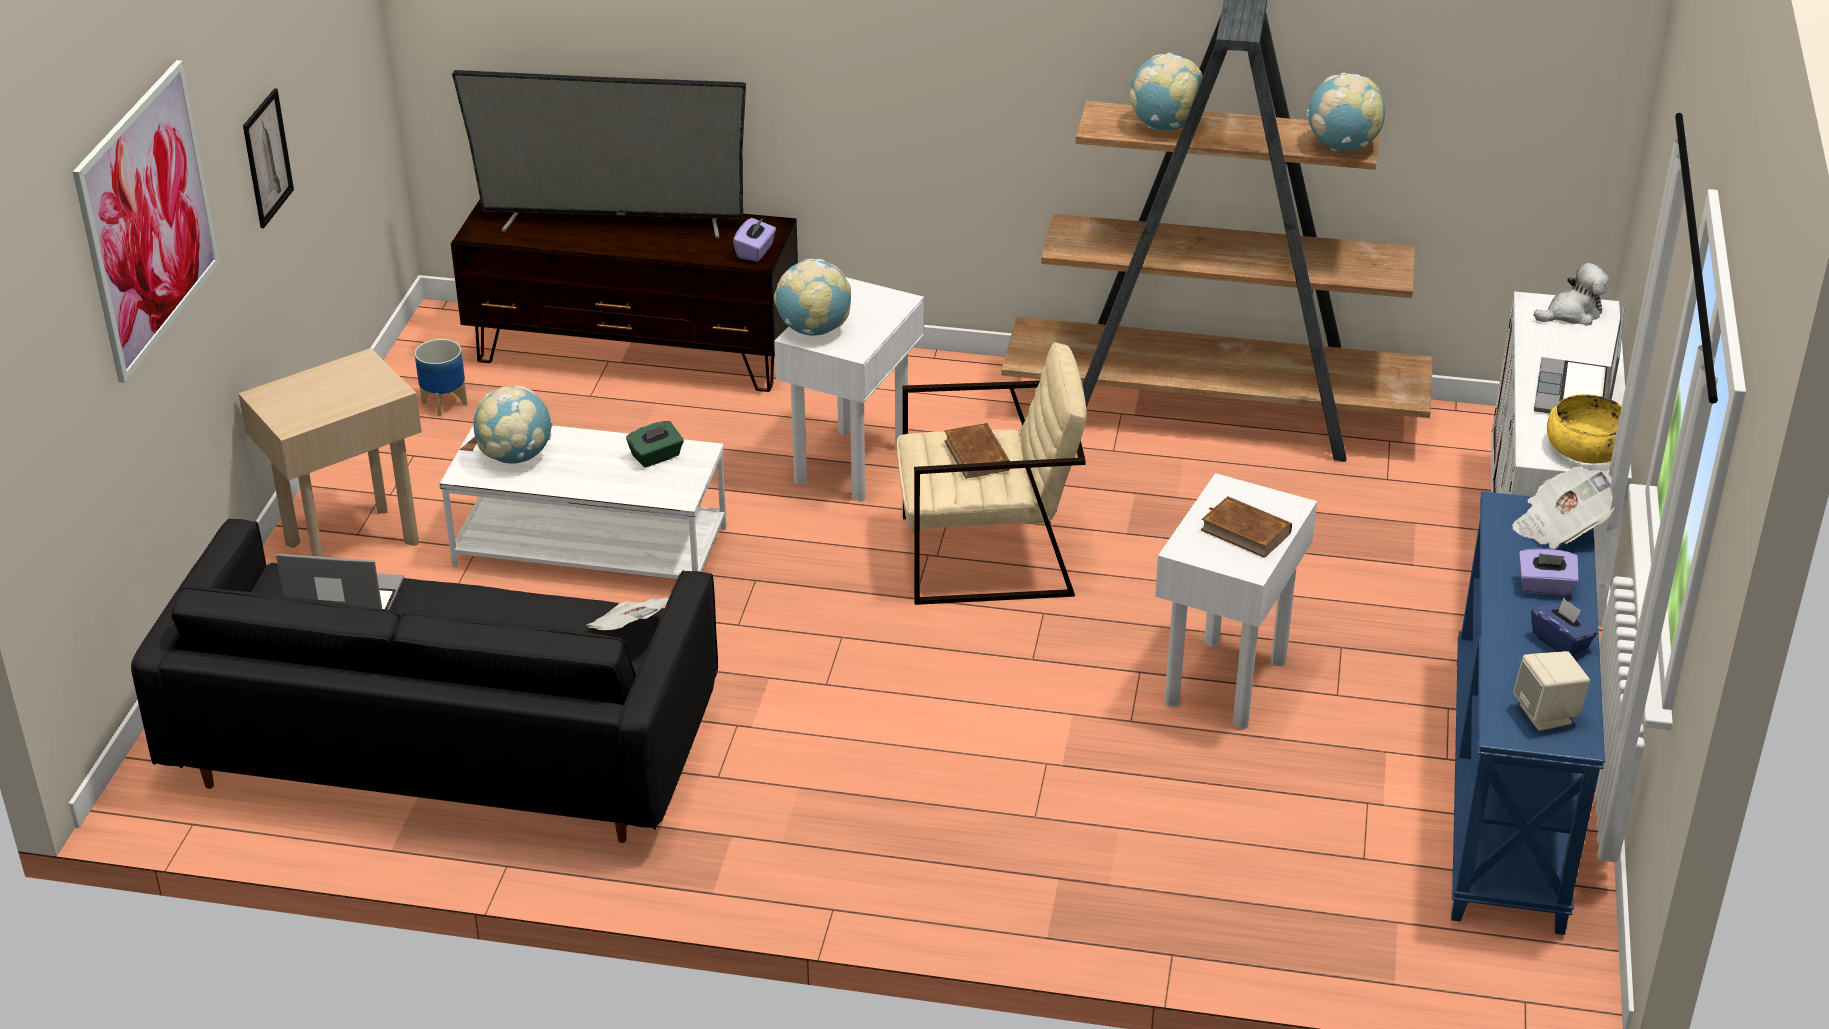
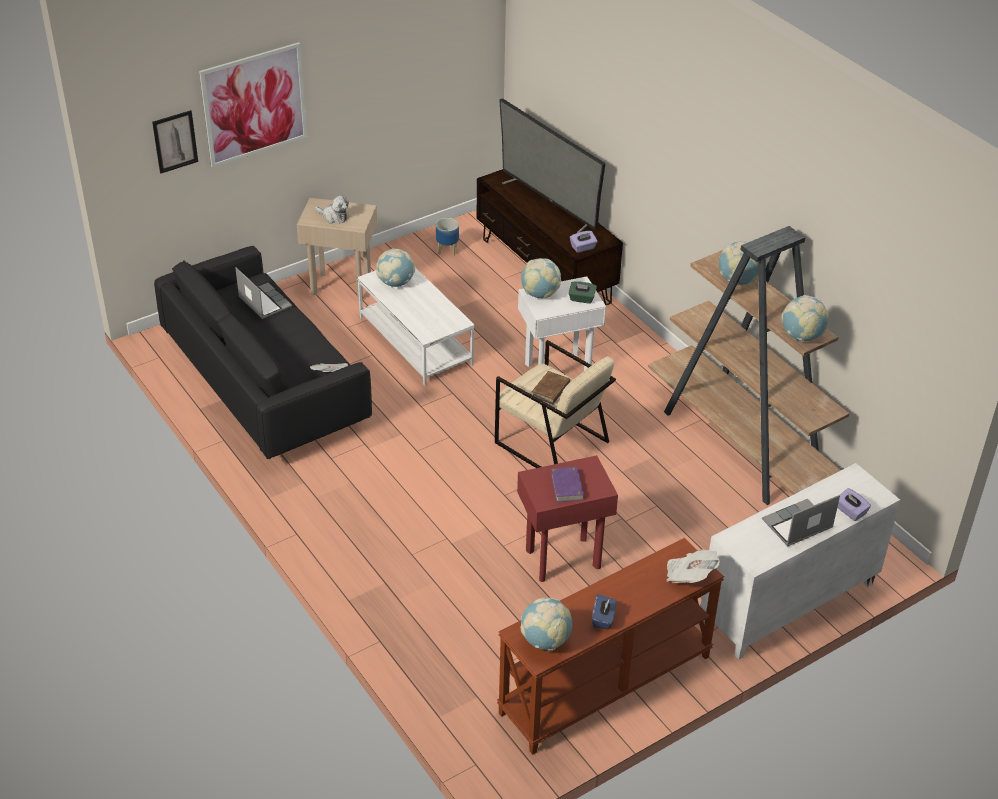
camera: 45 degrees right, 5 degrees up
(267, 158) = (367, 101): picture -> picture (175, 141)
(656, 457) = (442, 314): green tissue box -> green tissue box (581, 299)
(1224, 682) = (562, 558): white side table -> red side table
(1245, 531) = (567, 486): brown book -> purple book
(1510, 790) = (606, 686): blue console table -> brown console table
(1545, 586) = (638, 593): purple tissue box -> purple tissue box (850, 511)
(1546, 714) = (545, 640): beige speaker -> globe
(1572, 314) = (864, 490): plush toy -> plush toy (334, 216)
(1586, 448) = (757, 551): yellow bowl -> none

